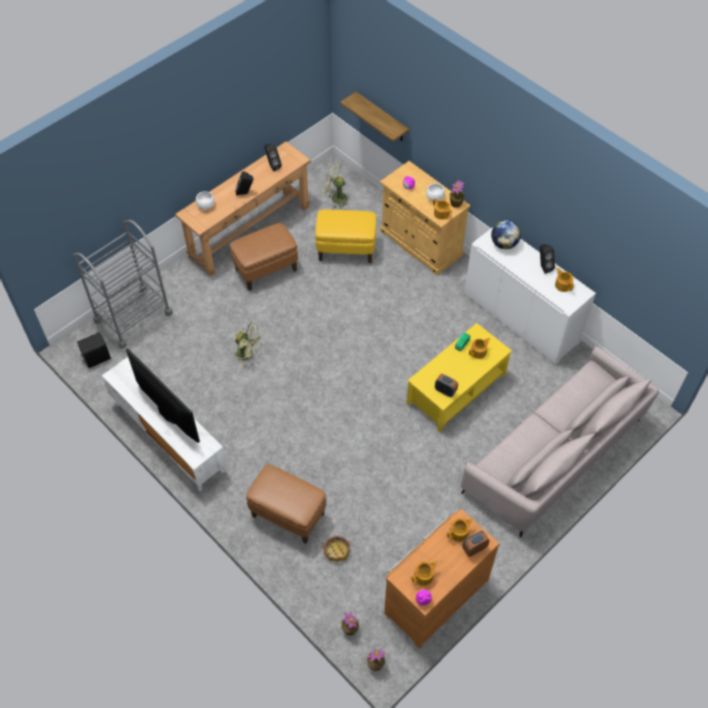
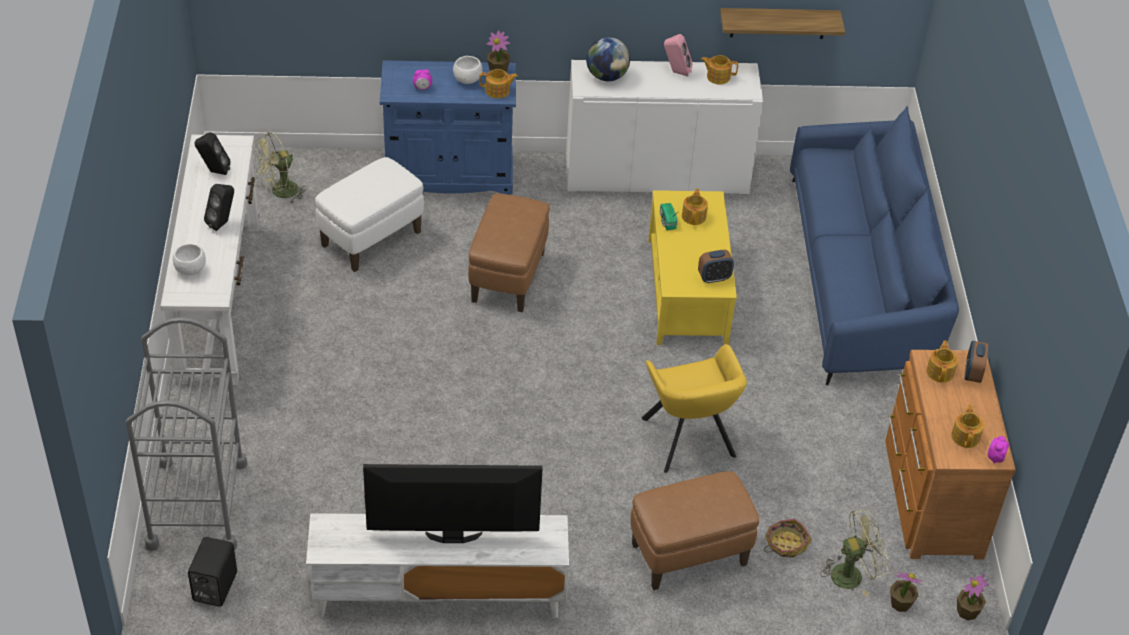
camera: 50 degrees left, 10 degrees down
(248, 354) = (409, 432): green fan -> green fan (852, 574)
(250, 232) = (220, 300): brown console table -> white console table
(266, 270) = (302, 327): brown ottoman -> brown ottoman (508, 277)
(346, 250) = (371, 239): yellow ottoman -> white ottoman
(358, 463) = (689, 441): none -> yellow armchair
(381, 118) = (311, 22): shelf -> shelf (778, 23)
(420, 243) = (449, 173): beige cabinet -> blue cabinet
(543, 267) = (676, 72): black speaker -> pink speaker
(556, 455) = (862, 278): grey sofa -> blue sofa

